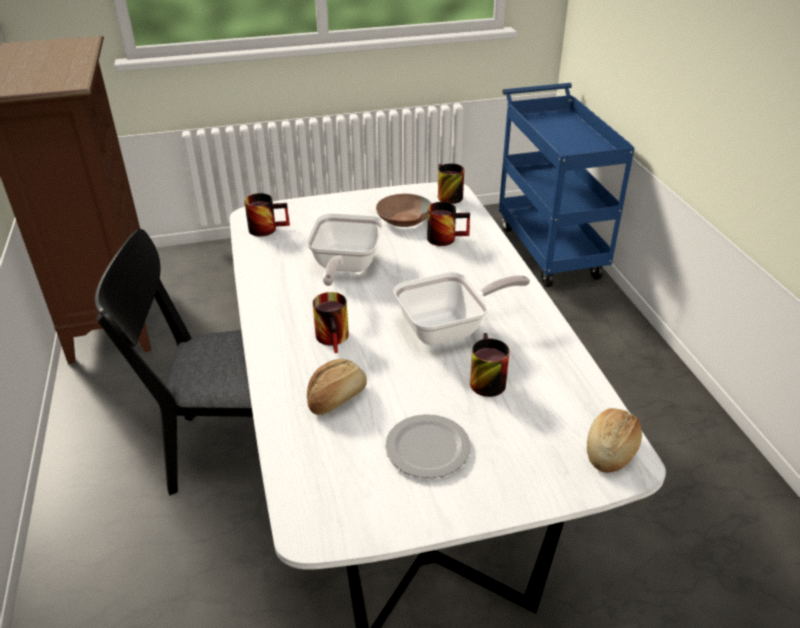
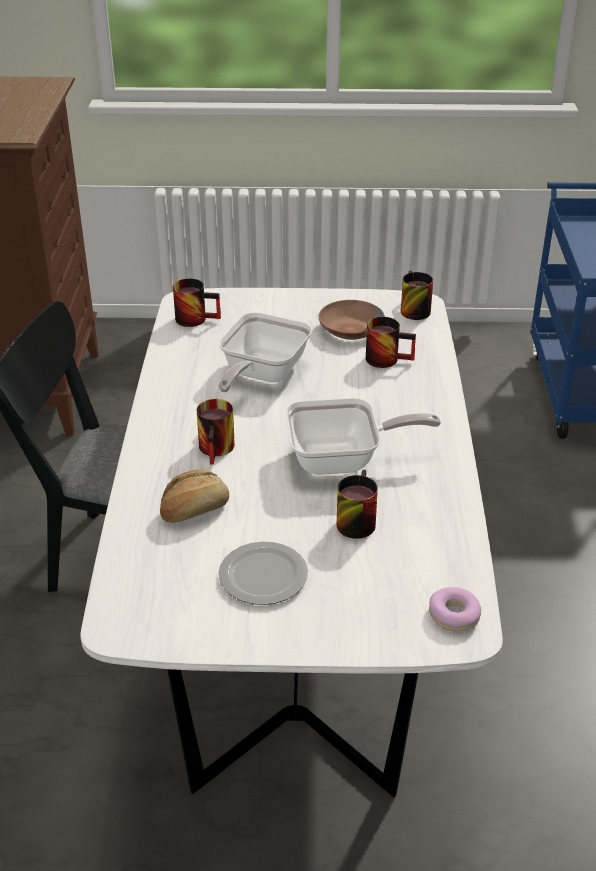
camera: 15 degrees right, 0 degrees up
(611, 449) = (454, 615): bread -> donut

